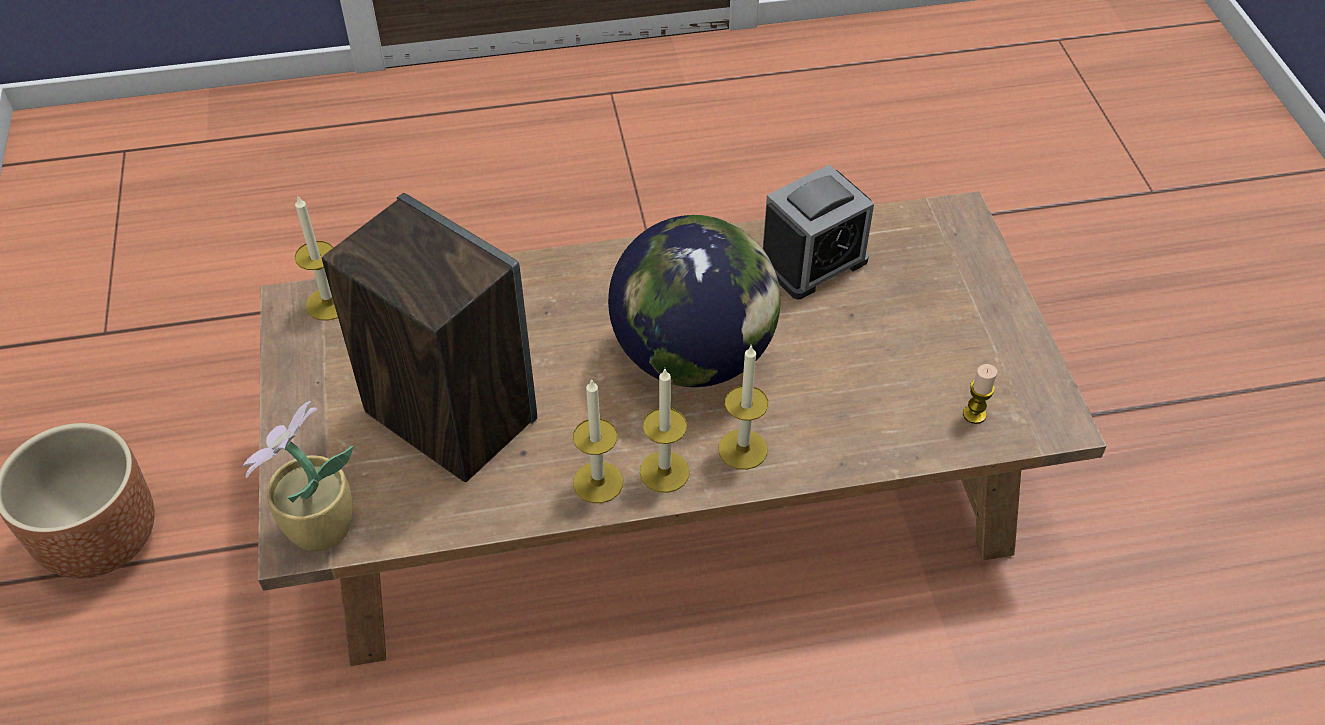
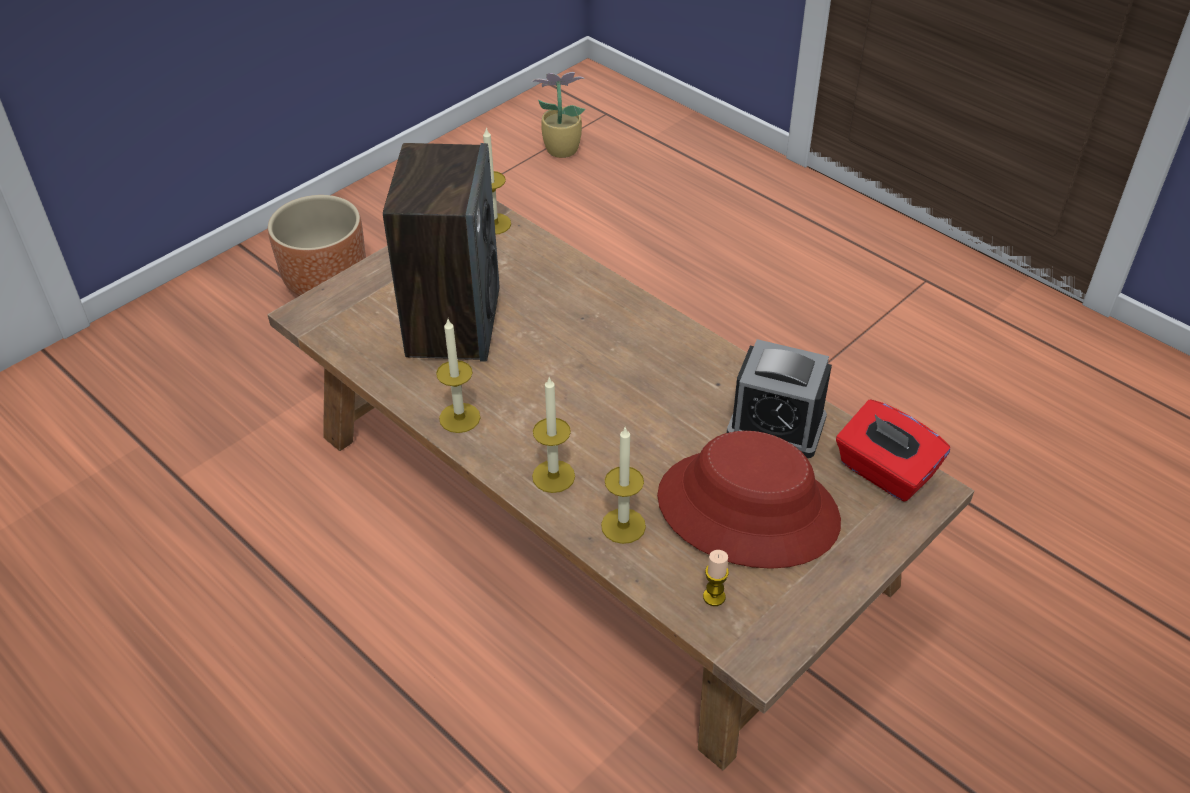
camera: 55 degrees right, 5 degrees down
(317, 529) = (320, 316): potted plant -> potted plant (560, 150)
(664, 471) = (497, 446): candle -> candle (623, 526)
(694, 356) = (614, 409): globe -> none
(894, 335) = (748, 509): none -> red hat
(920, 228) = (884, 472): none -> red tissue box

